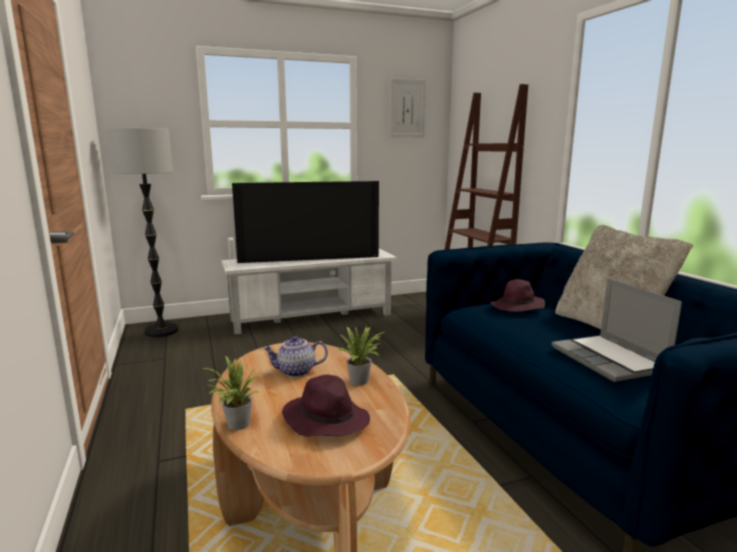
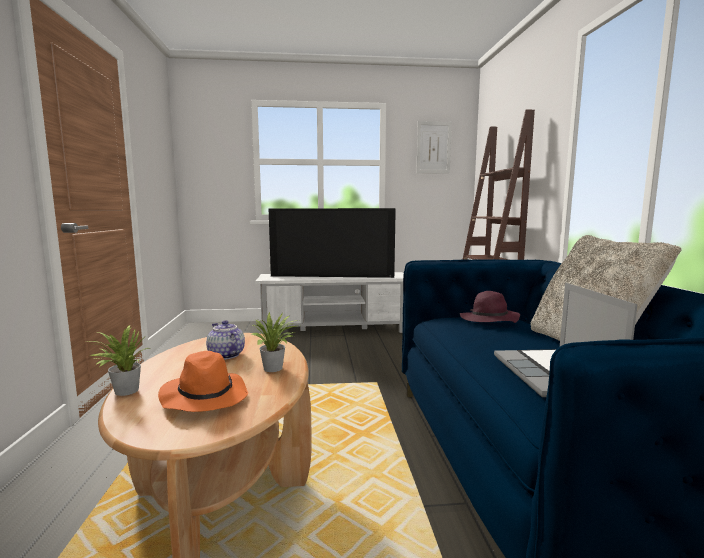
camera: 15 degrees right, 5 degrees down
(161, 331) = (208, 330): floor lamp -> none
(296, 372) = (225, 355): teapot -> teapot turned 45 degrees clockwise
(325, 419) = (204, 397): purple hat -> orange hat

